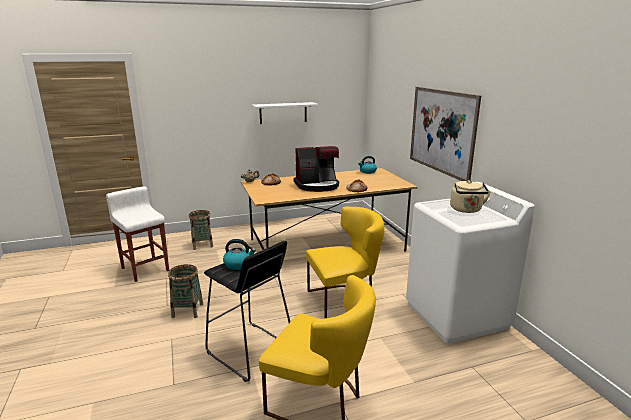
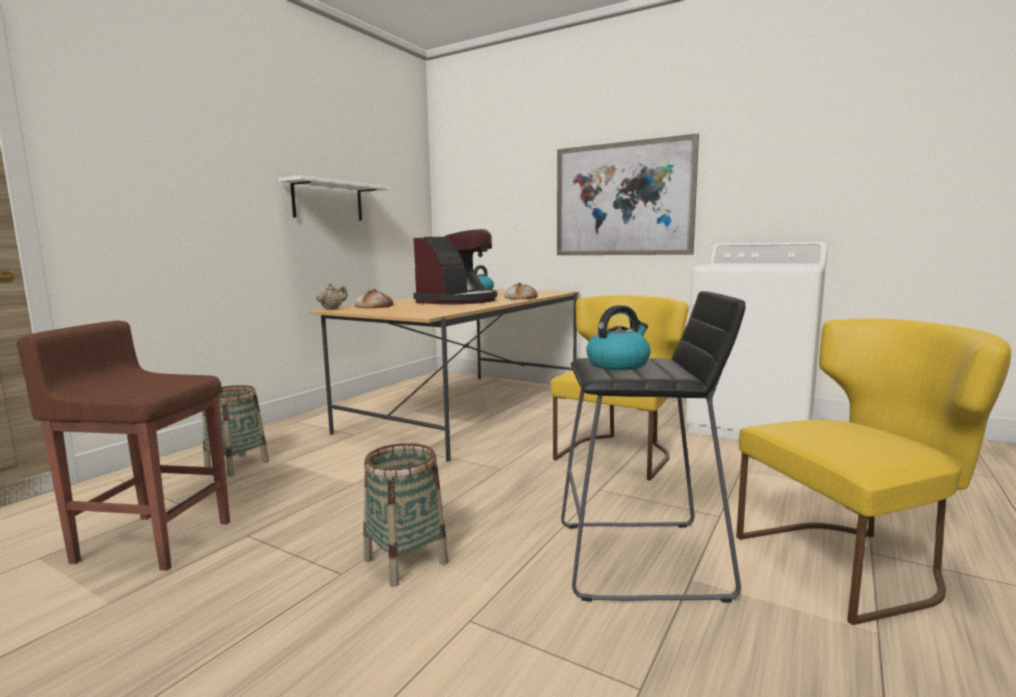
camera: 40 degrees left, 10 degrees down
(145, 269) = (153, 540): white stool -> brown stool
(466, 210) = (759, 264): beige kettle -> none

